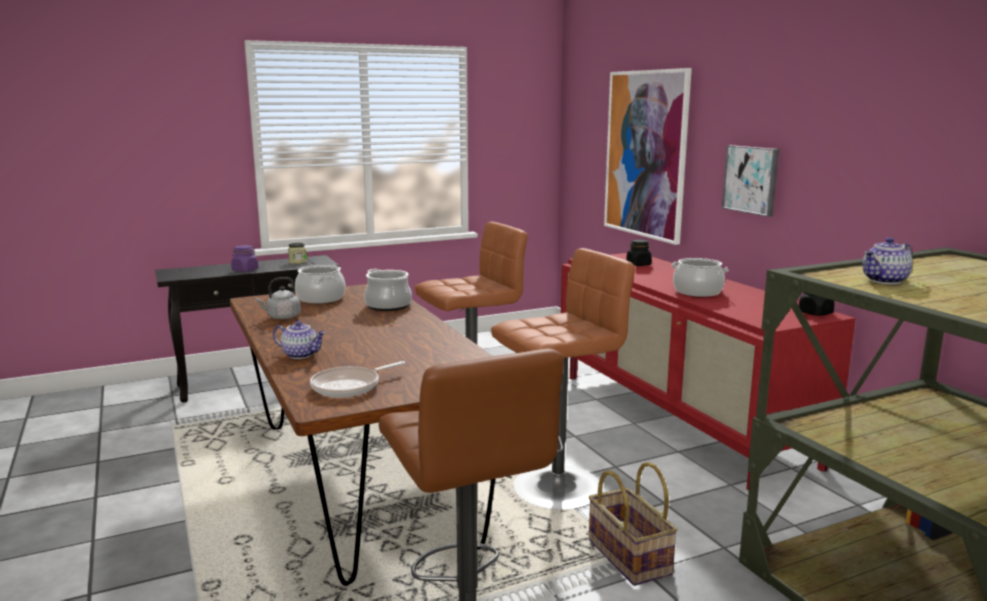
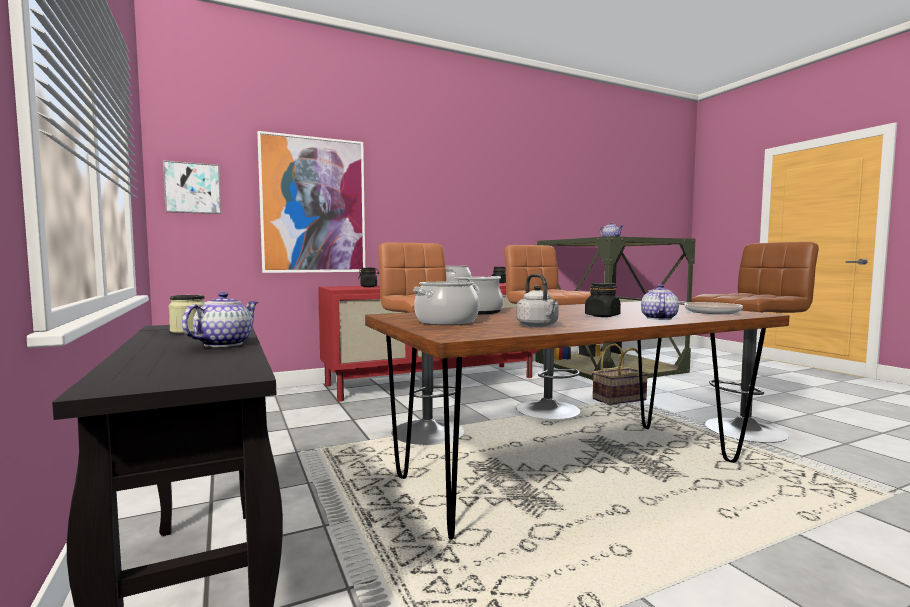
camera: 90 degrees left, 10 degrees down
(245, 270) = (223, 344): purple jar -> teapot
(333, 339) = (602, 316): none -> black jar
(751, 179) = (425, 219): picture -> picture (193, 188)

